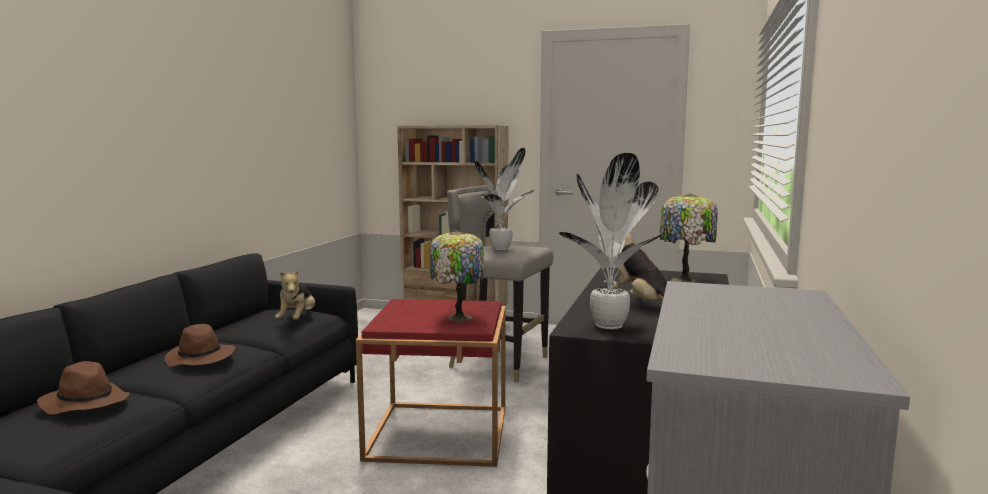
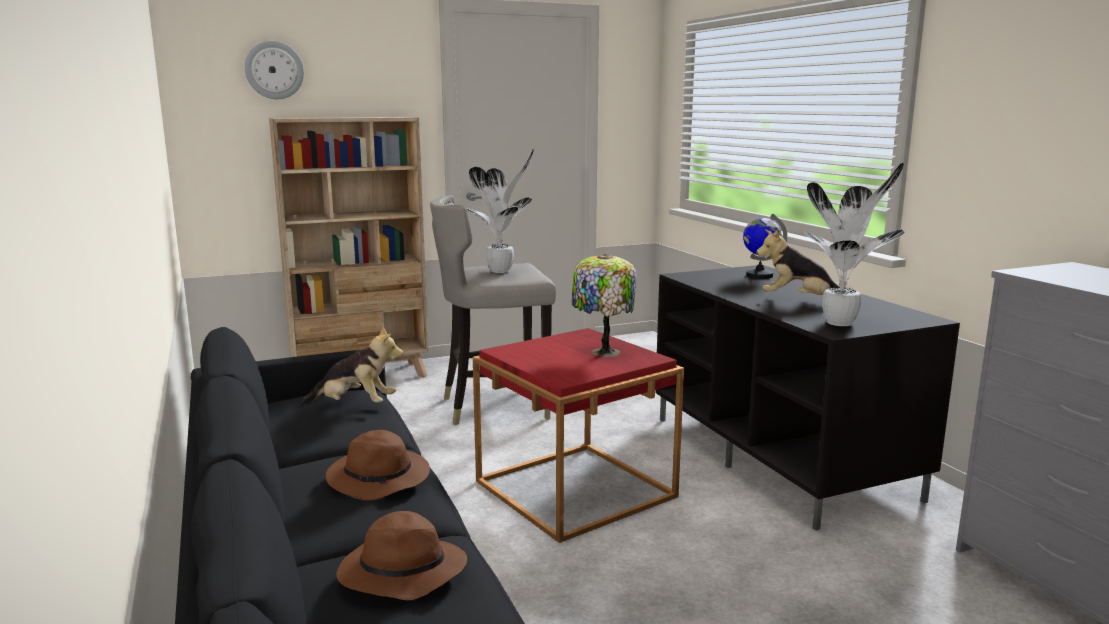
camera: 40 degrees left, 5 degrees up
(297, 319) = (355, 405): plush toy -> plush toy turned 45 degrees counterclockwise
(422, 93) = (274, 70): none -> wall clock
(685, 281) = (759, 276): table lamp -> globe

